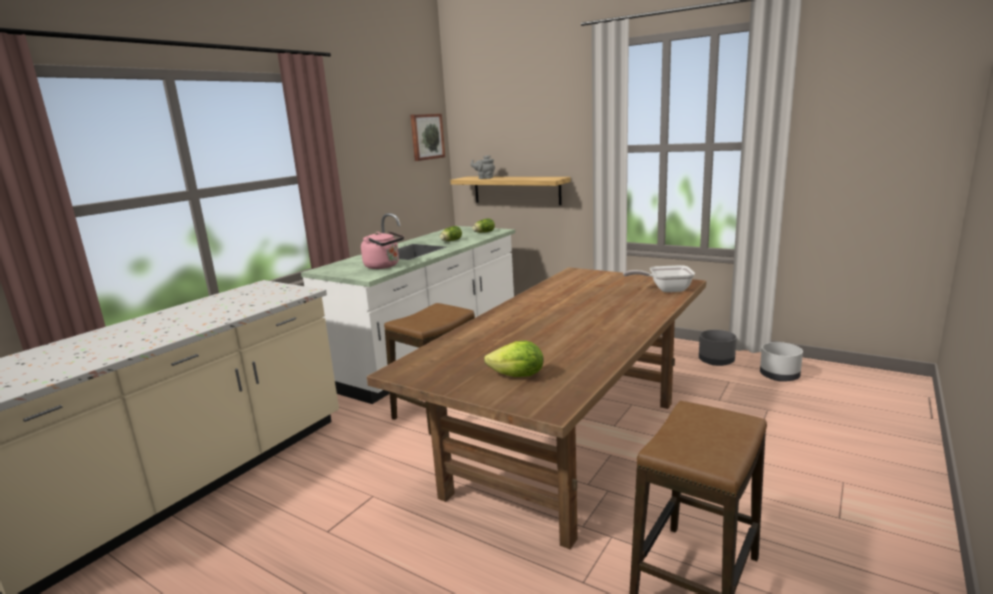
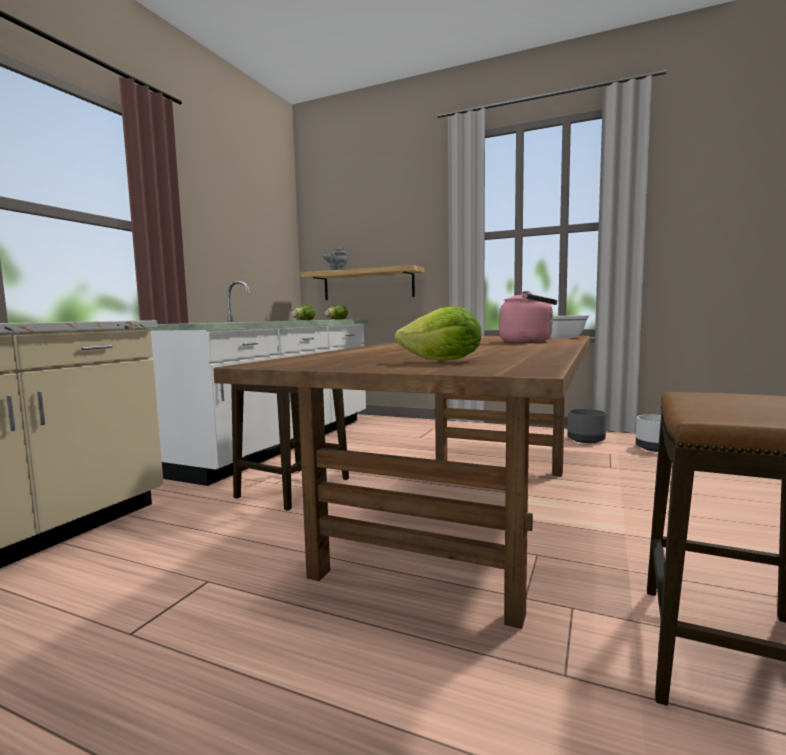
camera: 10 degrees left, 10 degrees down
(384, 266) = (231, 322): pink kettle -> pink kettle (529, 341)
(426, 136) = (277, 228): picture -> none

